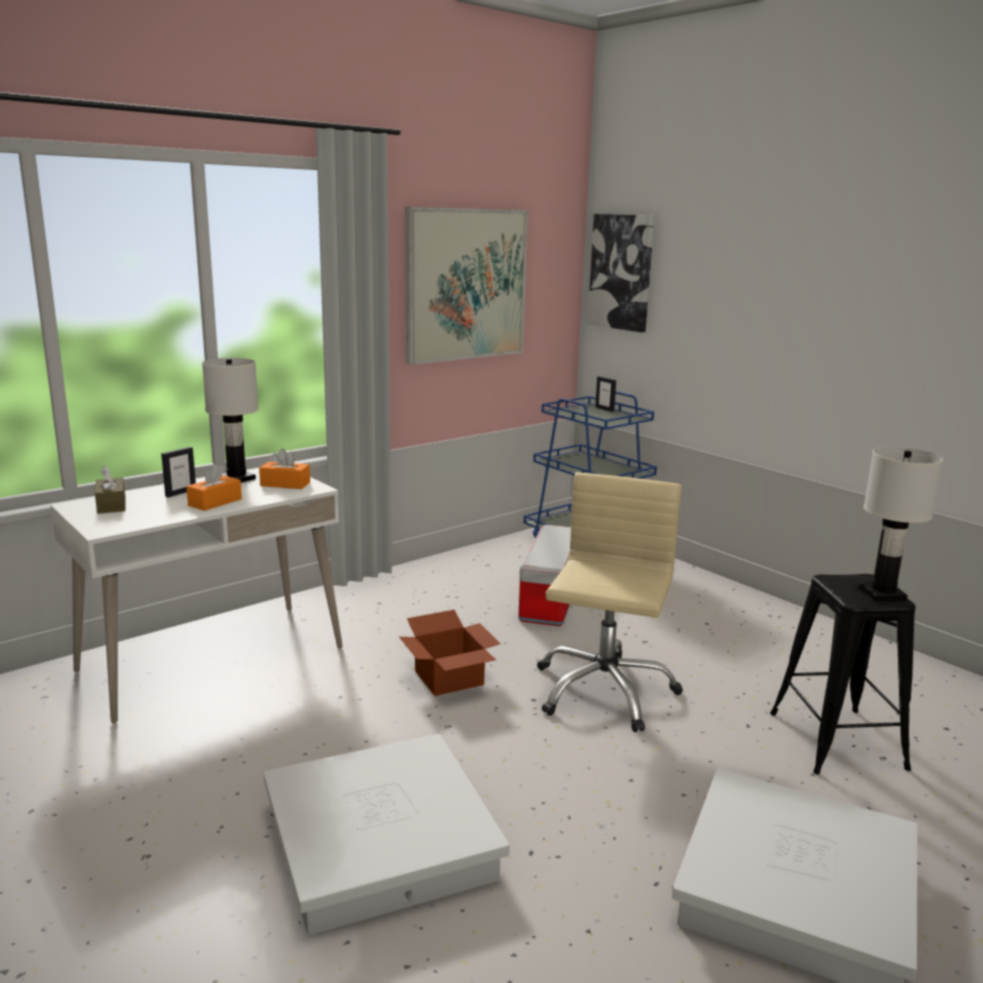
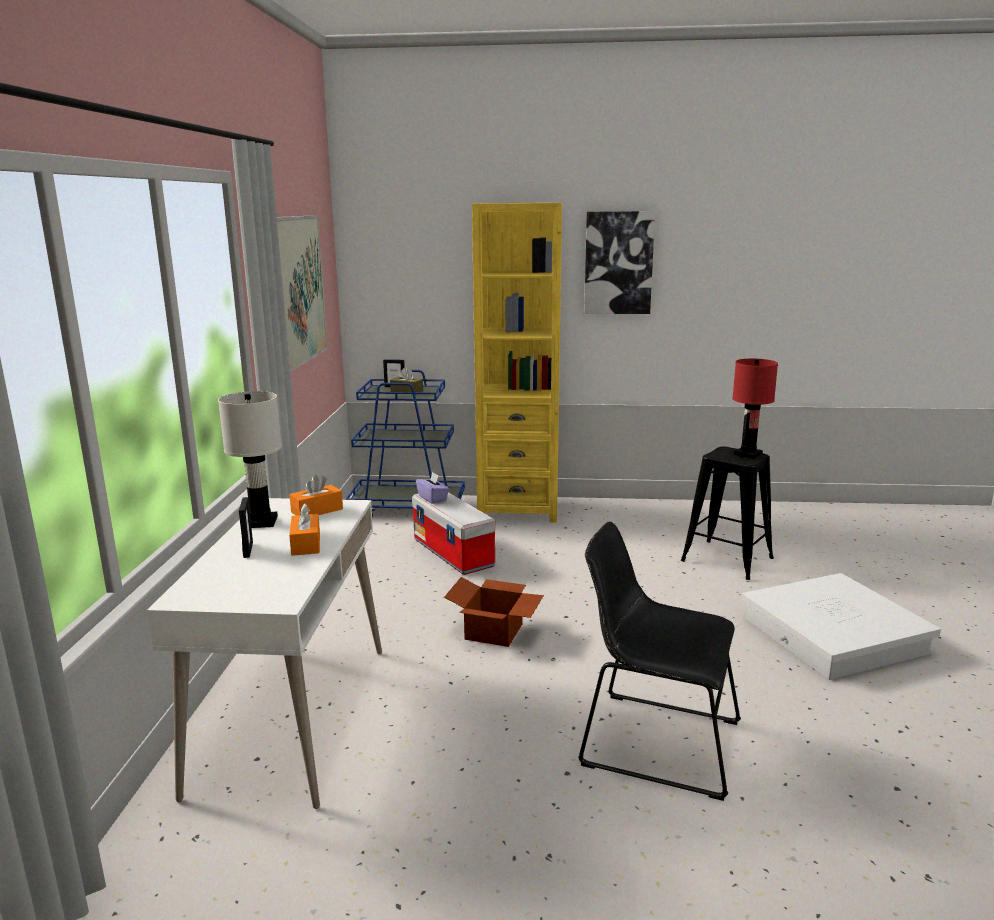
camera: 45 degrees left, 0 degrees up
(111, 505) = (216, 583): brown tissue box -> brown tissue box (406, 391)
(381, 842) = (653, 741): white storage box -> black chair
(550, 533) = (433, 498): none -> purple tissue box
(603, 690) = (589, 591): beige office chair -> none
(621, 272) = (384, 266): picture -> picture (618, 263)
(693, 587) = (518, 509): none -> yellow bookcase
(882, 594) = (747, 454): white table lamp -> red table lamp

